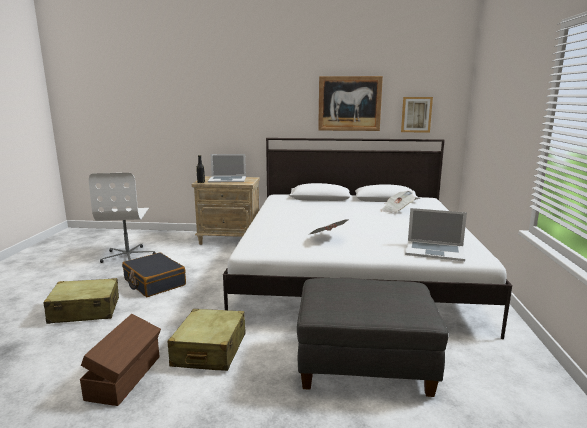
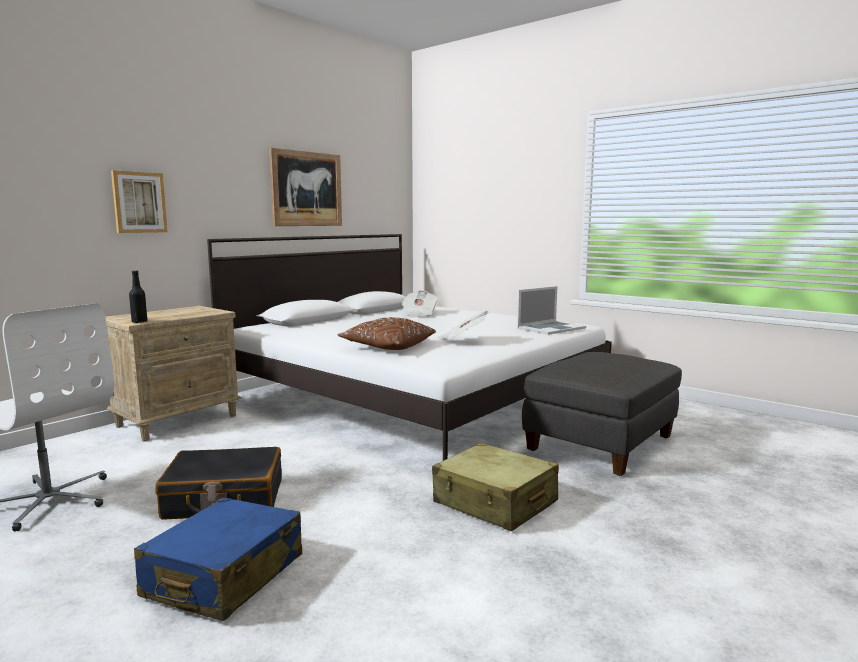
camera: 55 degrees left, 5 degrees down
(85, 311) = (224, 576): beige suitcase -> blue suitcase
(126, 377) = (501, 569): brown storage box -> none
(227, 179) = (166, 313): laptop -> none
(278, 228) = (387, 347): none -> brown pillow
(416, 114) = (372, 205): picture -> picture (139, 202)

